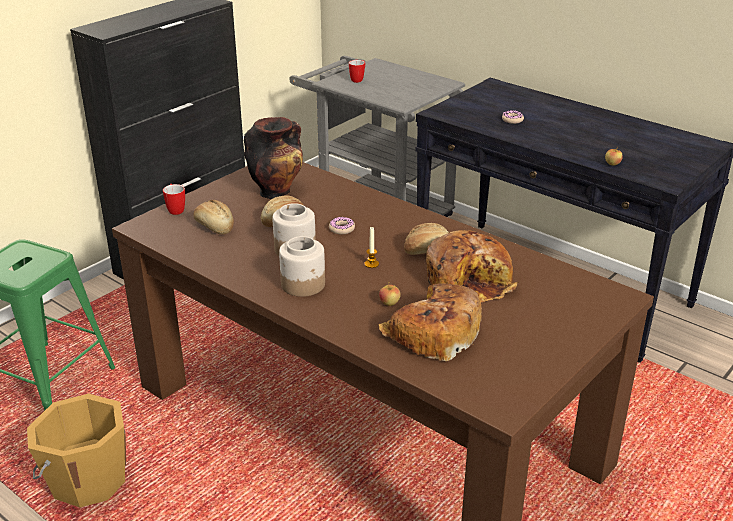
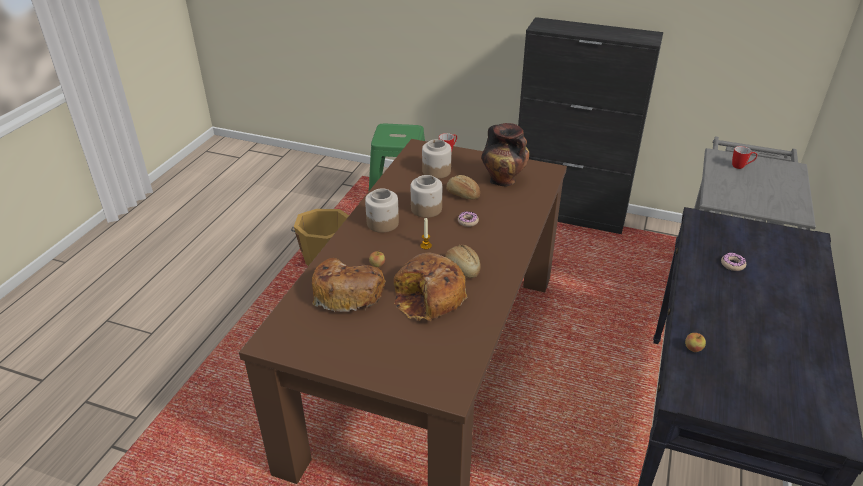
camera: 70 degrees right, 5 degrees up
(214, 226) = (436, 171): bread -> jar

